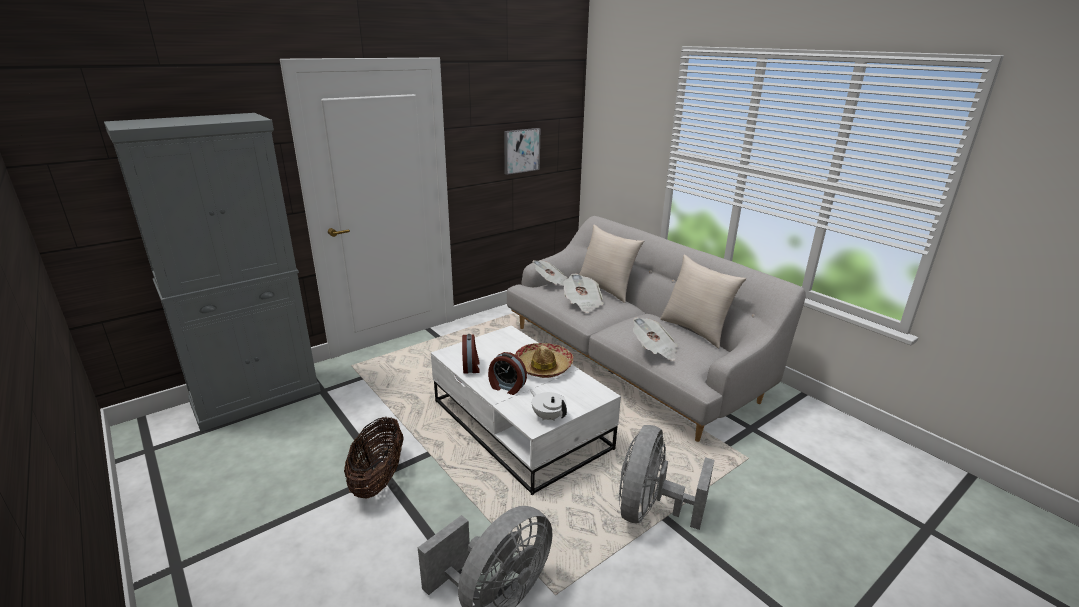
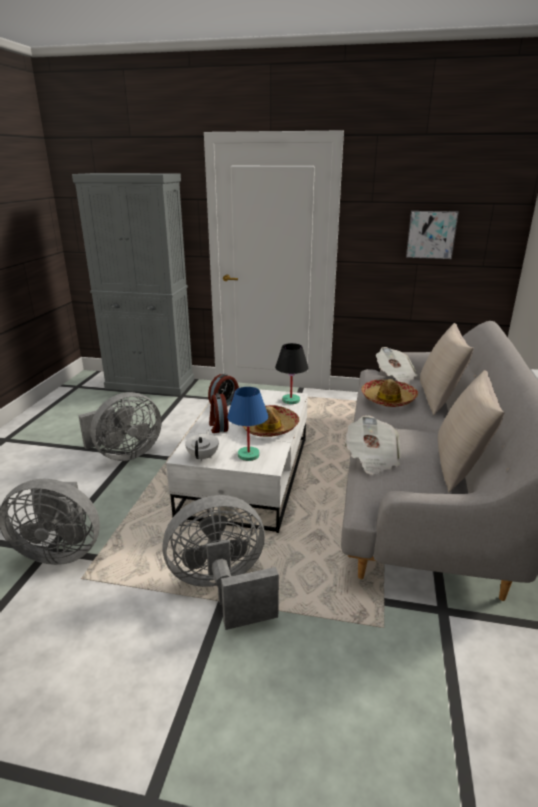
camera: 50 degrees right, 0 degrees up
(378, 478) = (124, 454): basket -> grey fan
(513, 336) = (291, 400): none -> black table lamp
(574, 395) = (248, 455): none -> blue table lamp
(582, 303) = (388, 399): newspaper -> hat

